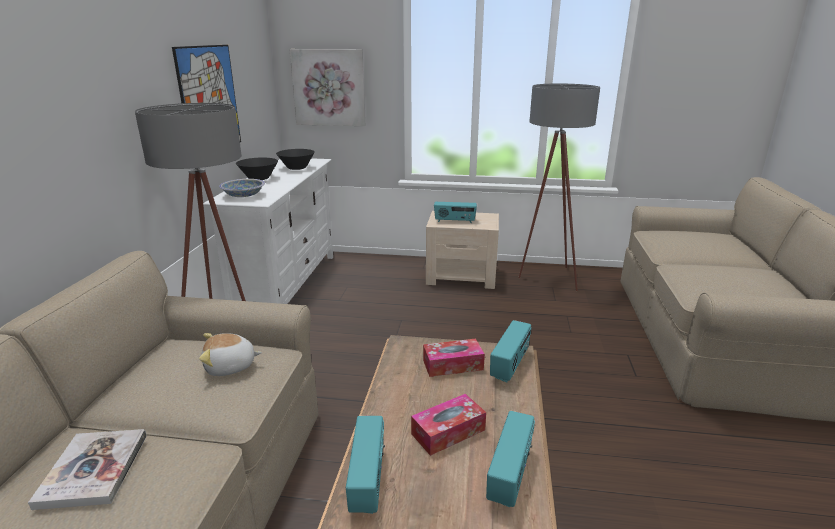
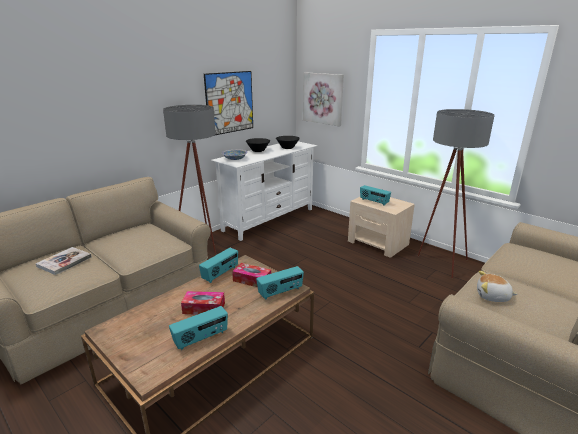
camera: 35 degrees right, 0 degrees up
(230, 367) = (151, 242): plush toy -> plush toy (492, 296)
(368, 481) = (146, 311): radio -> radio (220, 274)

